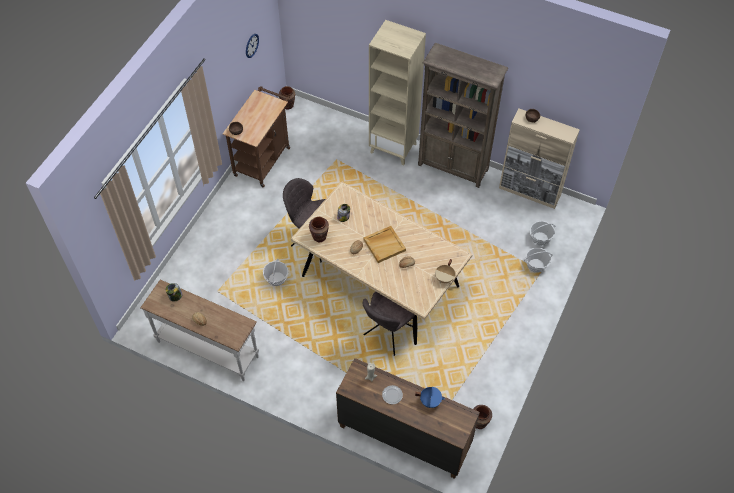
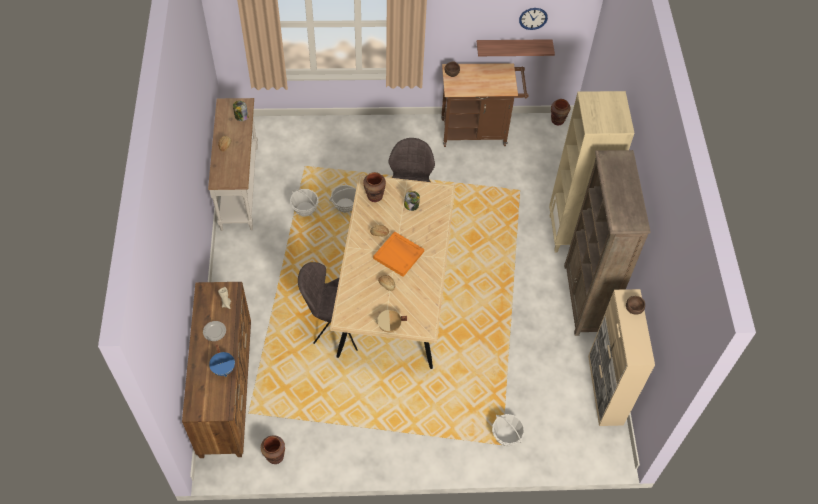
camera: 60 degrees right, 0 degrees up
(248, 78) = (513, 47): none -> shelf
(384, 245) = (399, 255): beige tray -> orange tray
(540, 238) = (546, 426): basket -> basket (305, 209)

